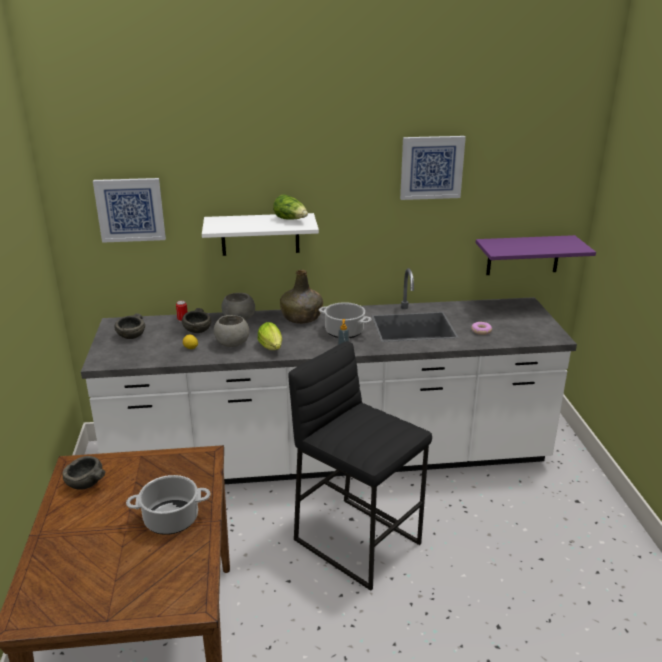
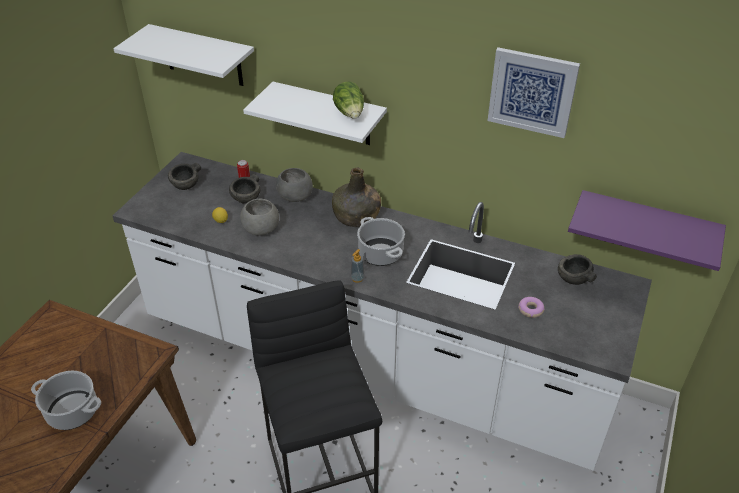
camera: 30 degrees right, 15 degrees up
(85, 484) = (43, 340): grey bowl -> grey bowl (573, 278)
(130, 209) = (203, 56): picture -> white shelf
(272, 348) = (291, 250): lettuce -> none

